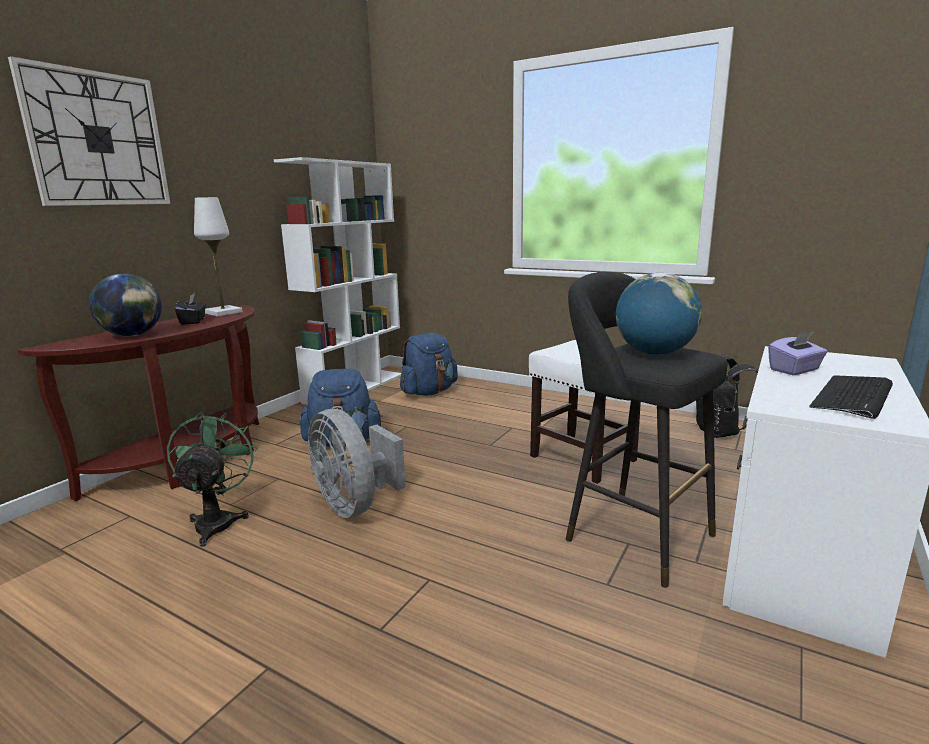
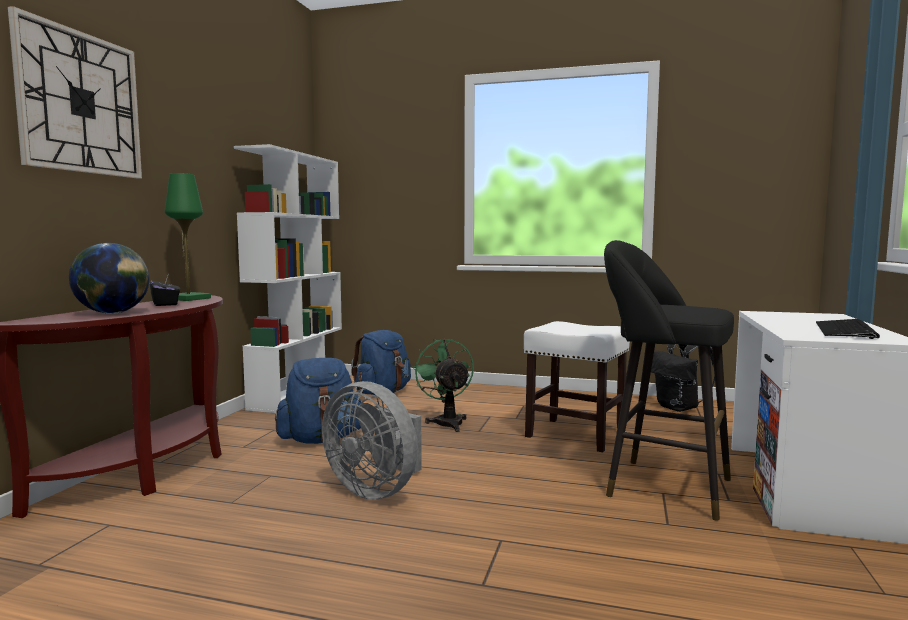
camera: 15 degrees left, 10 degrees down
(218, 521) = (228, 518): green fan -> green fan (447, 421)
(223, 312) = (188, 299): white table lamp -> green table lamp
(654, 353) = (678, 307): globe -> none
(794, 370) = (782, 320): purple tissue box -> none

